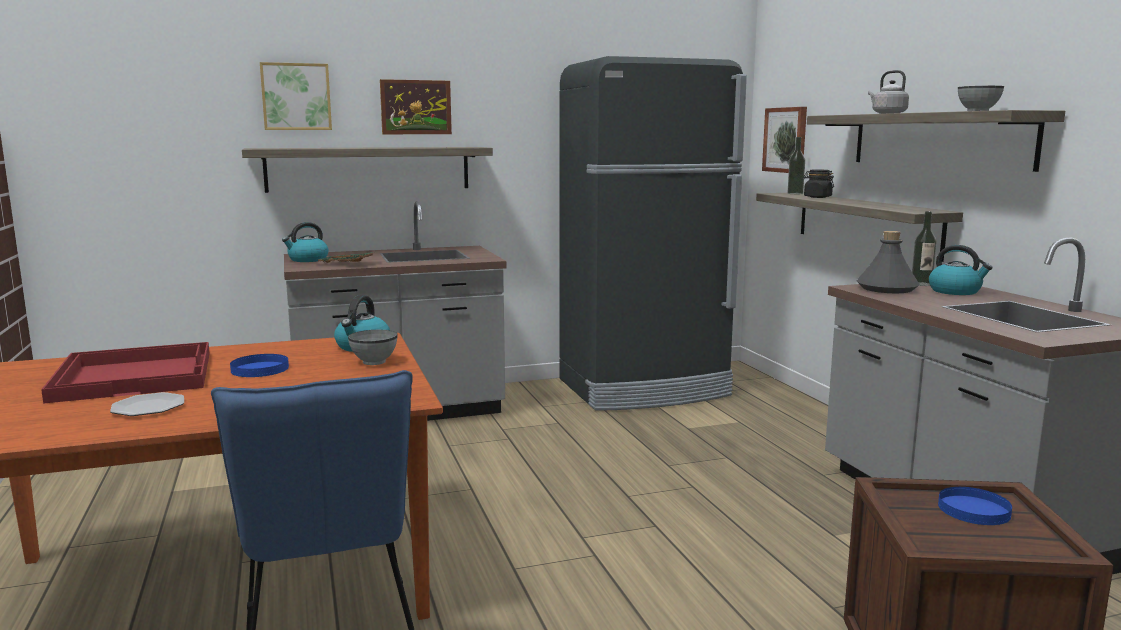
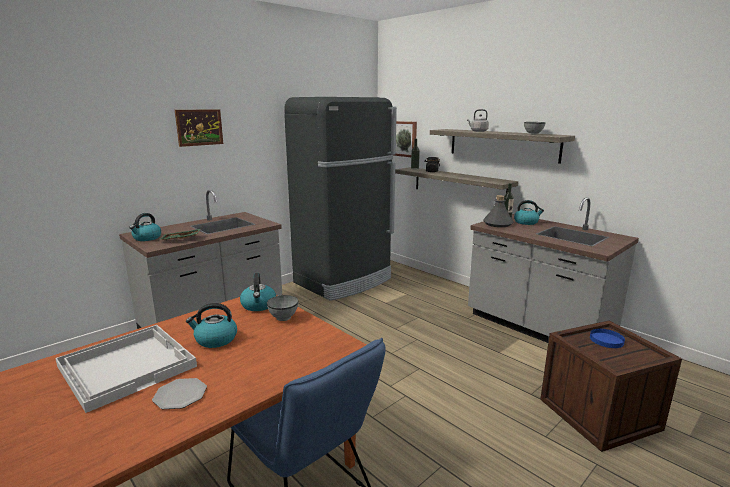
camera: 25 degrees left, 5 degrees up
(136, 375) = (128, 365): red tray -> white tray
(260, 369) = (215, 339): blue plate -> kettle
(296, 97) = (117, 124): picture -> none
(369, 169) = (172, 170): shelf -> none

